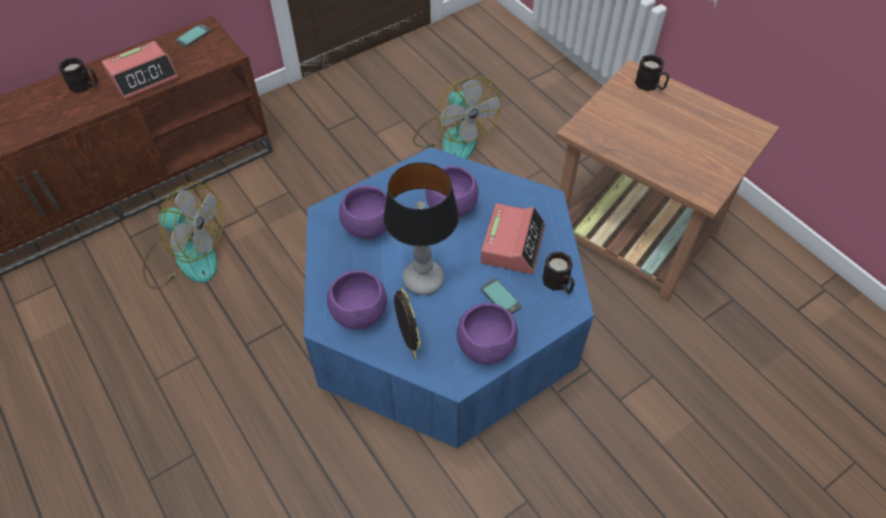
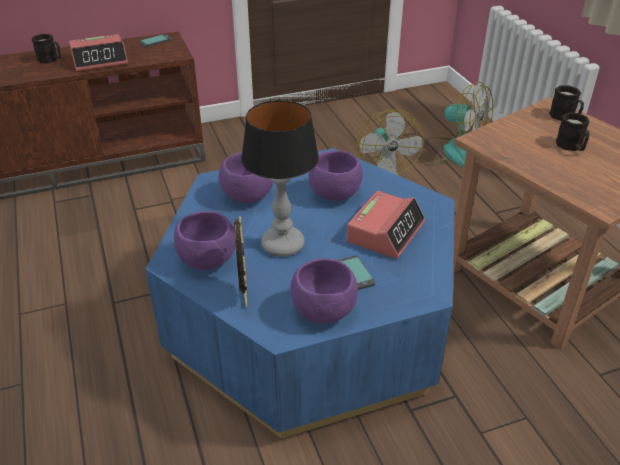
camera: 15 degrees right, 15 degrees down
(186, 257) = (94, 225): fan -> fan (451, 152)
(558, 284) = (422, 272): black mug -> black mug (571, 147)

